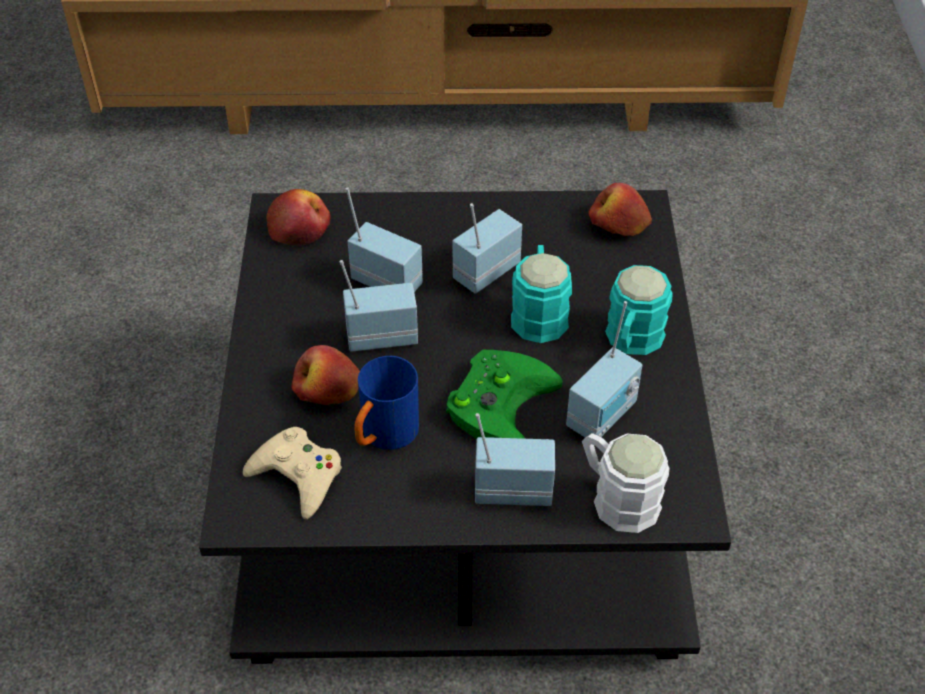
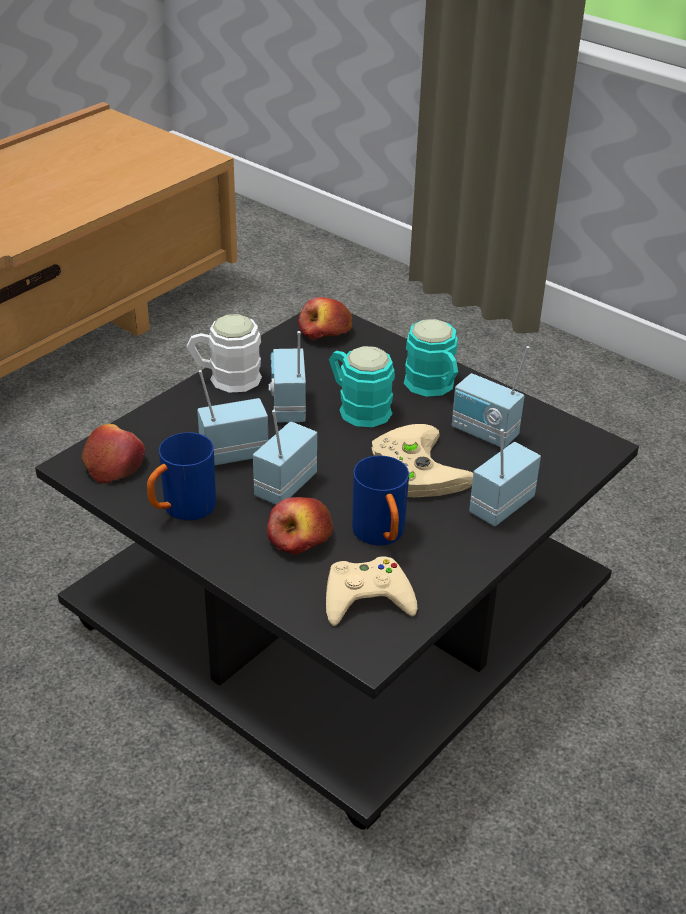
camera: 50 degrees left, 10 degrees down
(287, 300) = (181, 510): none -> blue mug
(499, 400) = (414, 467): green game controller -> beige game controller
(604, 416) = (483, 434): radio -> radio turned 135 degrees clockwise
(616, 497) = (555, 467): white mug -> white mug (225, 378)

